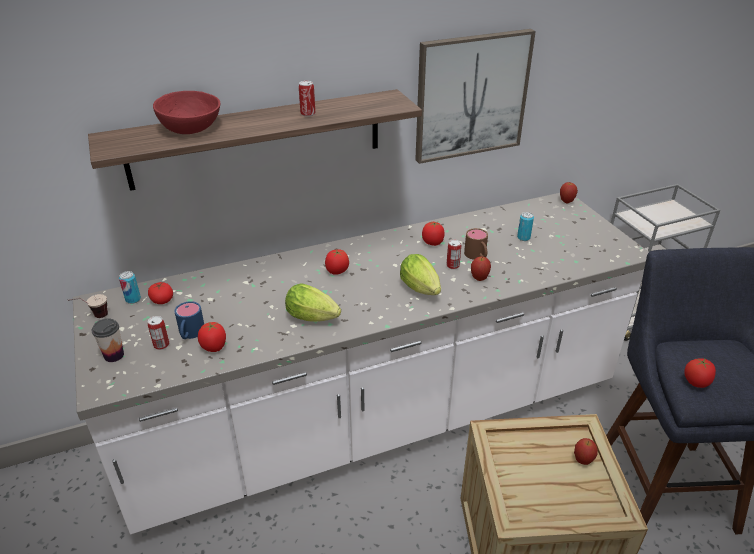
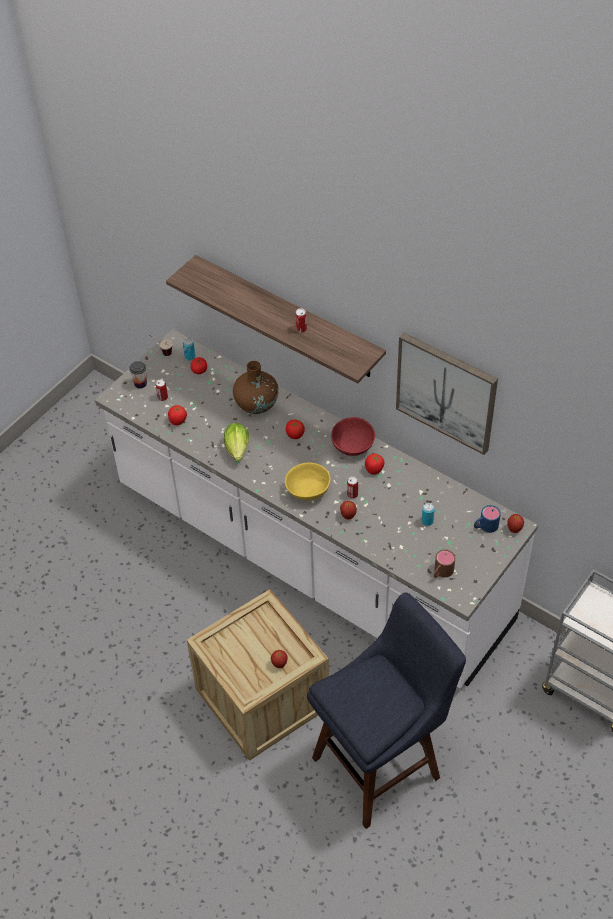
camera: 60 degrees right, 15 degrees up
(189, 128) = (235, 290): red bowl -> red bowl (352, 445)
(190, 334) = (180, 403): blue mug -> blue mug (485, 526)
(264, 279) = (256, 404): none -> brown vase
(422, 290) = (309, 490): lettuce -> yellow bowl
(477, 256) = (377, 503): brown mug -> brown mug (441, 572)
(696, 382) = (346, 684): tomato -> none

